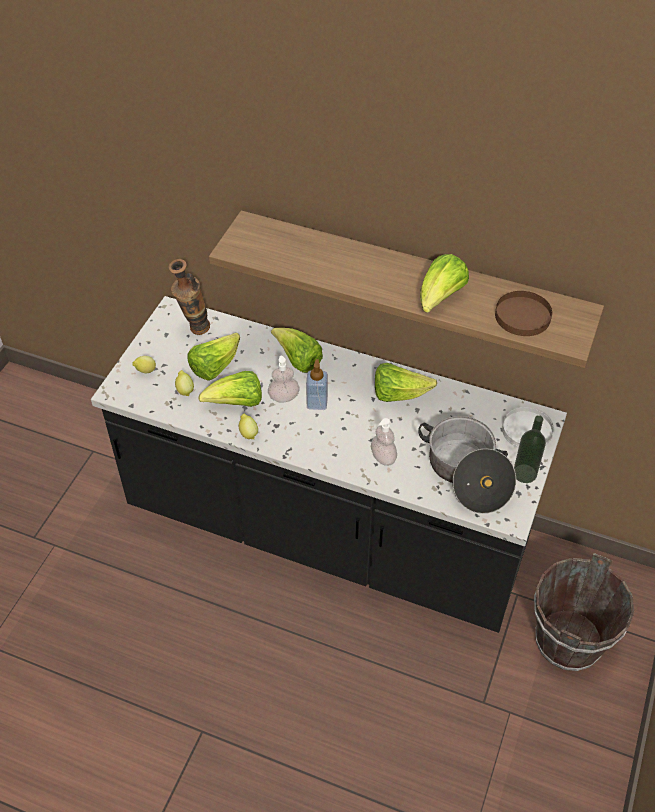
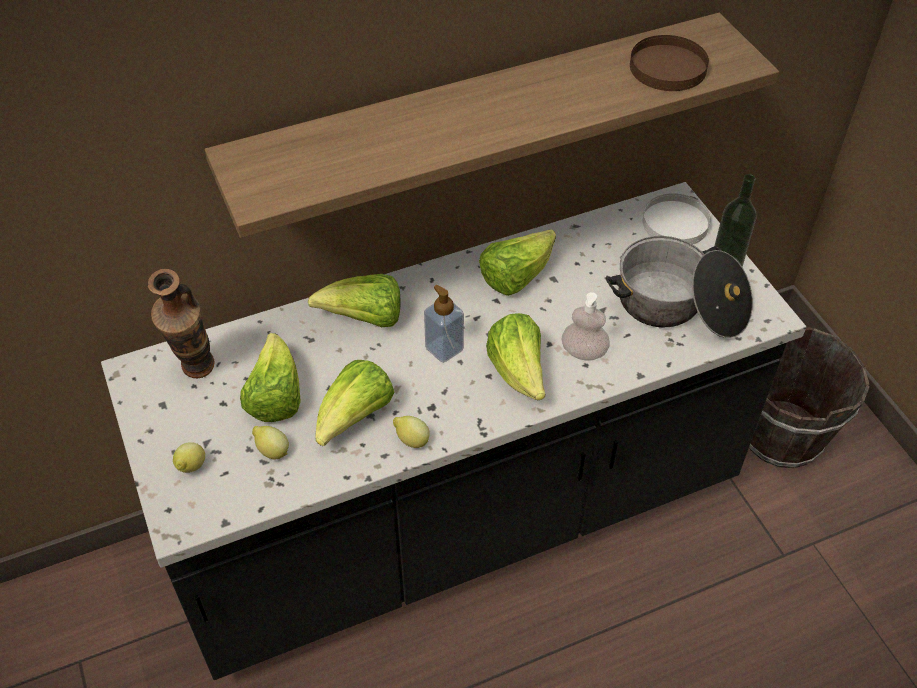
camera: 45 degrees left, 0 degrees up
(284, 397) = (400, 370): soap dispenser -> none
(440, 298) = (568, 101): lettuce -> lettuce (518, 372)

